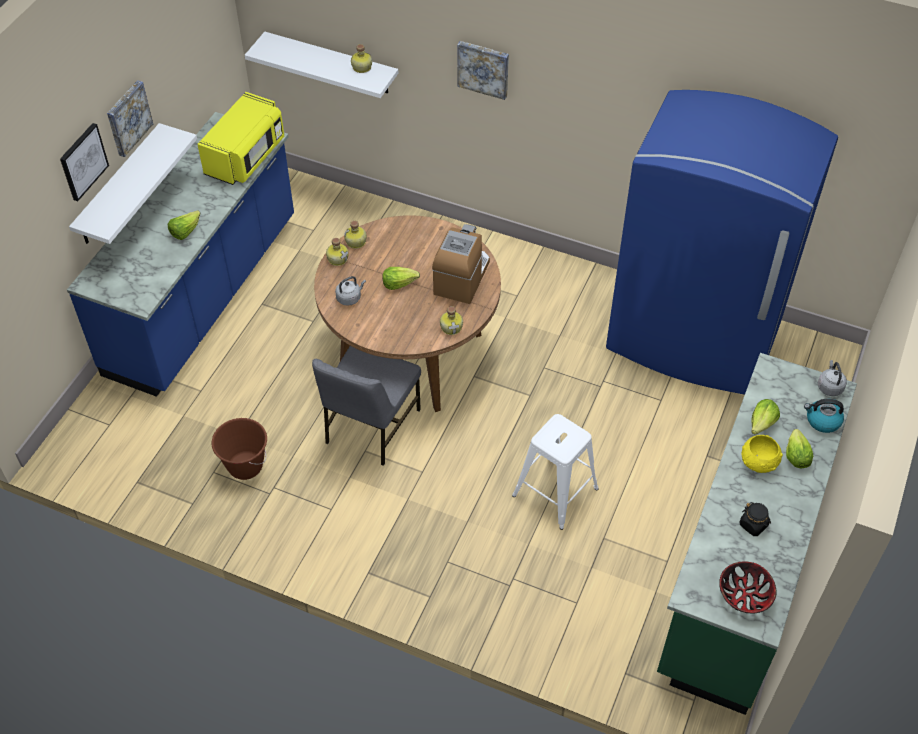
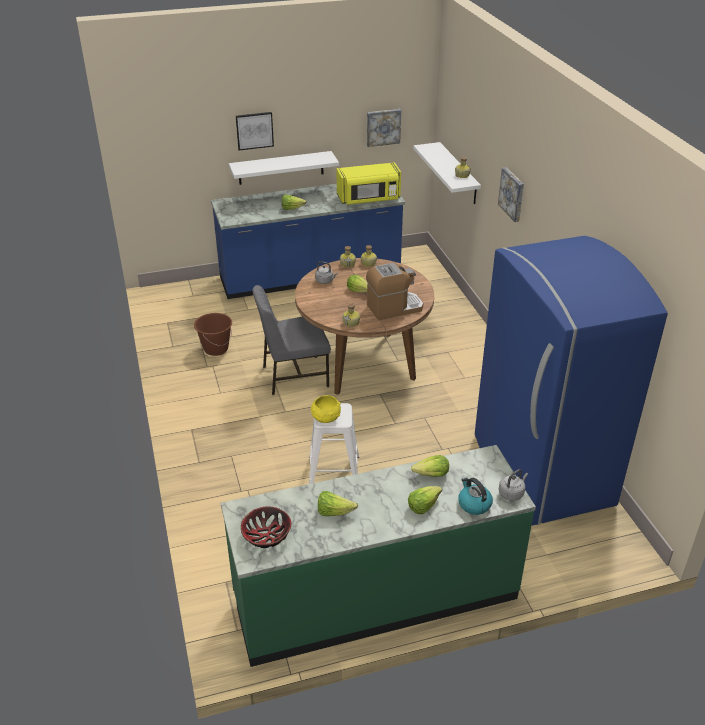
camera: 50 degrees right, 15 degrees down
(128, 117) = (303, 129): picture -> picture (383, 127)
(753, 525) = (334, 512): black jar -> lettuce
(758, 462) = (394, 489): yellow bowl -> yellow bowl (325, 418)

